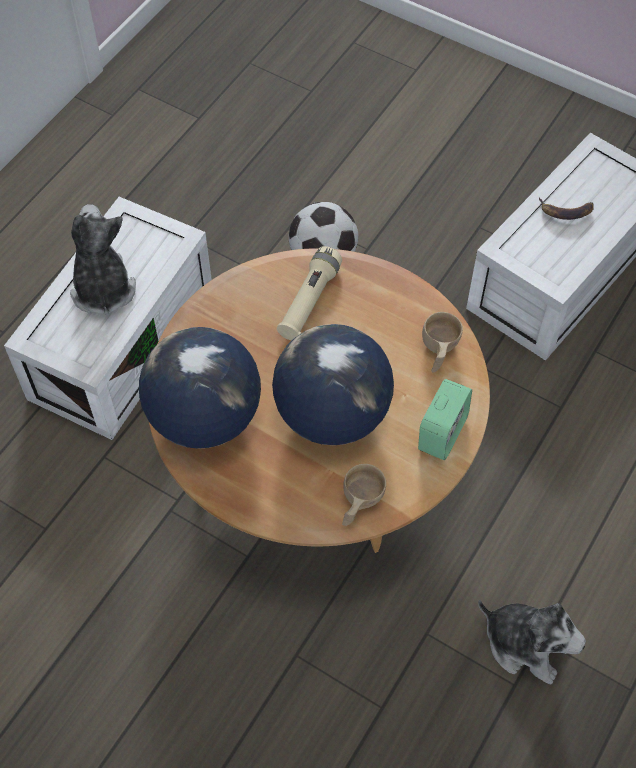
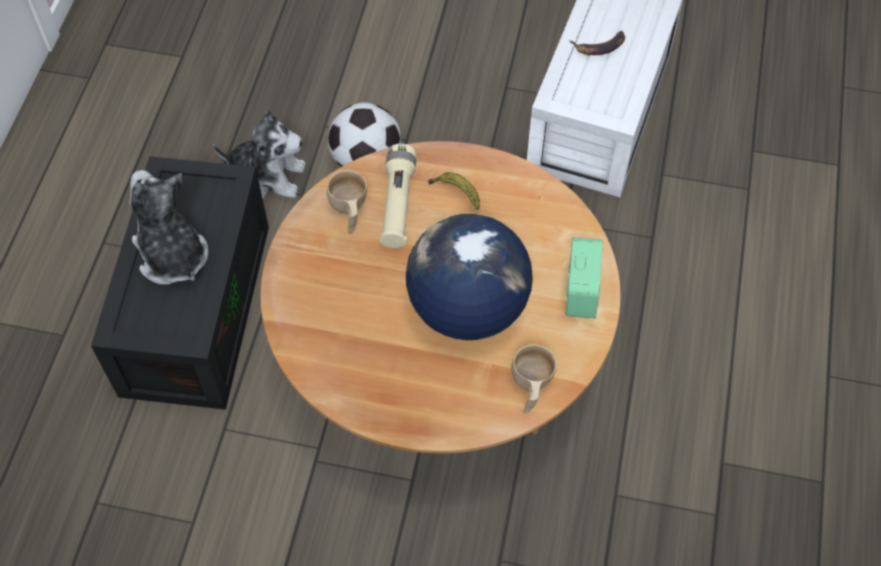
camera: 20 degrees left, 0 degrees up
(121, 340) = (194, 305): white storage box -> black storage box
(204, 417) = (341, 352): globe -> none
(366, 307) = (456, 192): none -> banana
(438, 351) = (543, 215): beige cup -> beige cup (348, 211)
(526, 644) = (711, 472): plush toy -> plush toy (267, 175)

